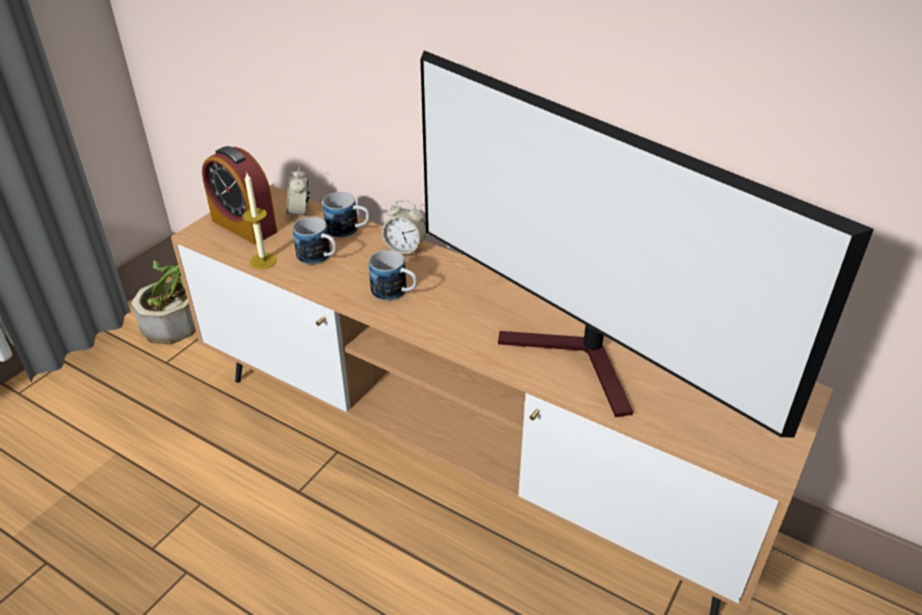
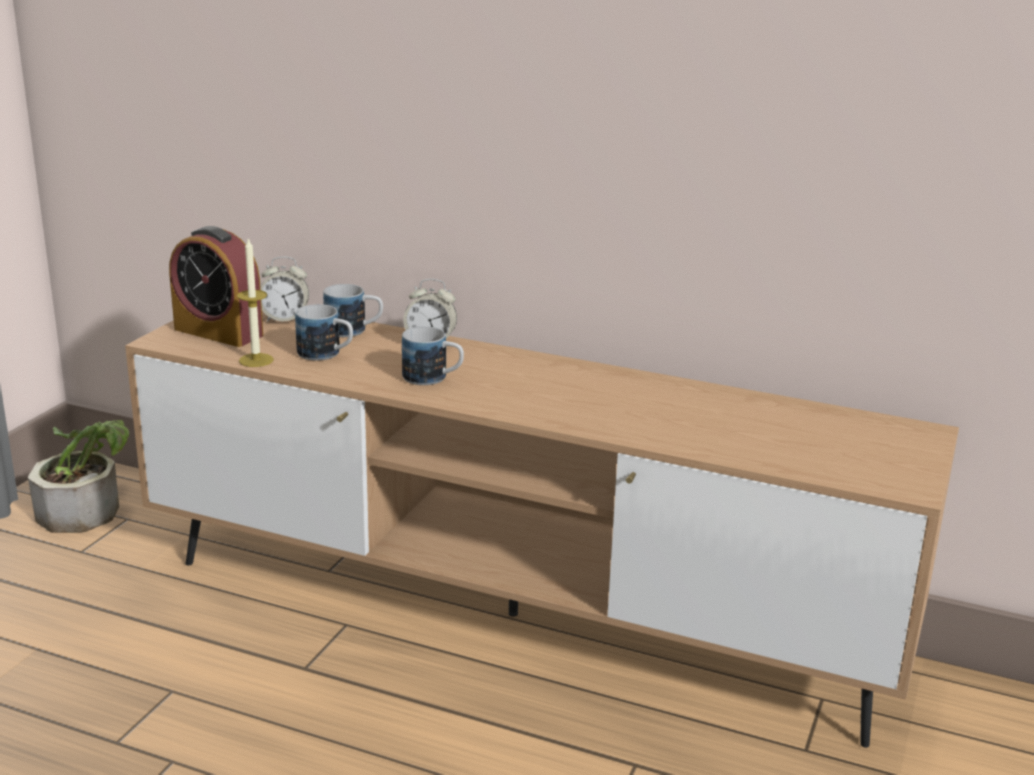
camera: 10 degrees left, 15 degrees down
(299, 213) = (285, 319): alarm clock -> alarm clock turned 75 degrees counterclockwise
(582, 362) = (676, 422): television -> none

